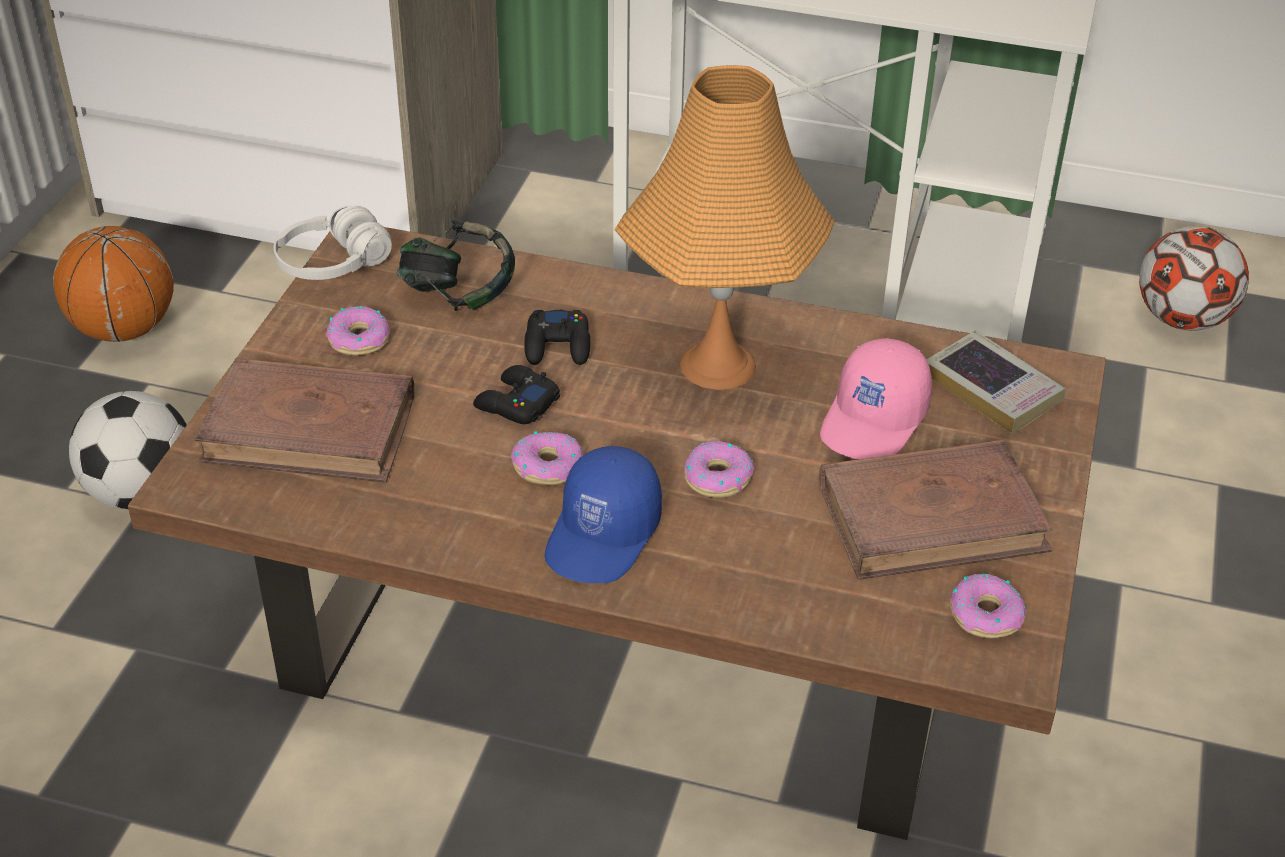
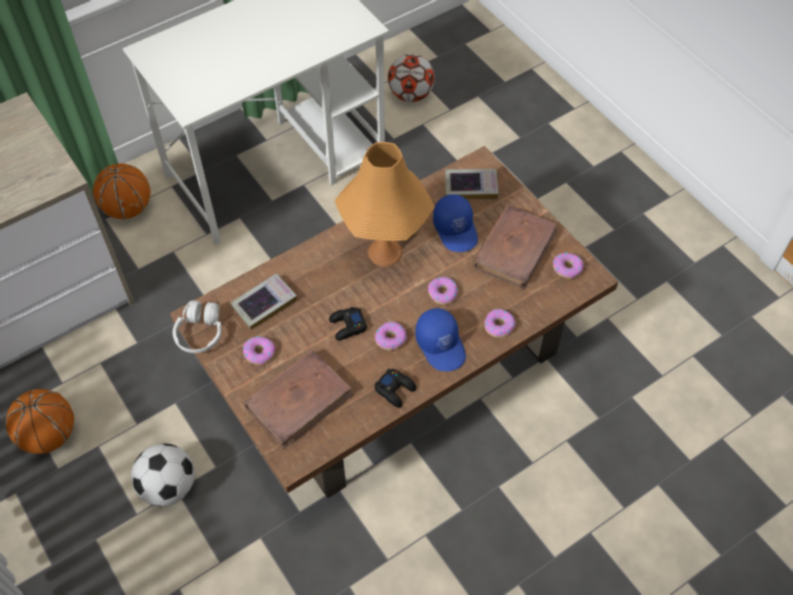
camera: 50 degrees left, 15 degrees up
(458, 295) = (264, 304): headphones -> book
(558, 345) = (327, 292): black game controller -> black game controller (395, 390)
(572, 179) = (128, 208): none -> basketball
(734, 589) = (499, 326): none -> donut
(875, 421) = (456, 229): pink cap -> blue cap

